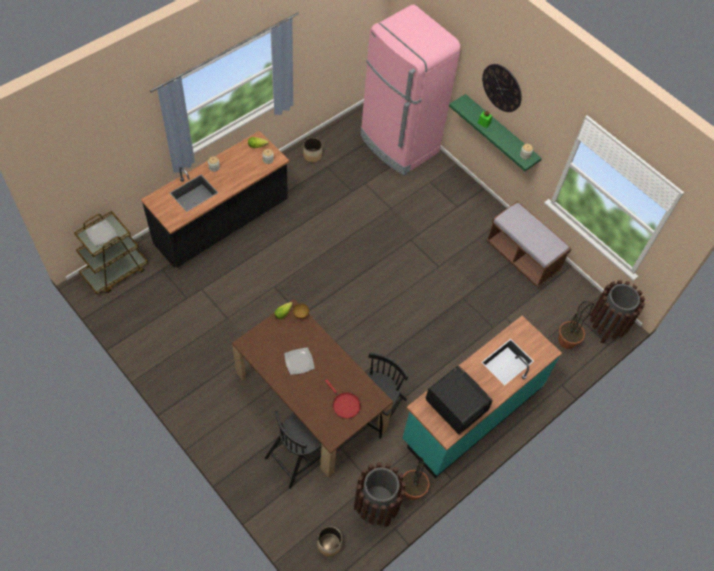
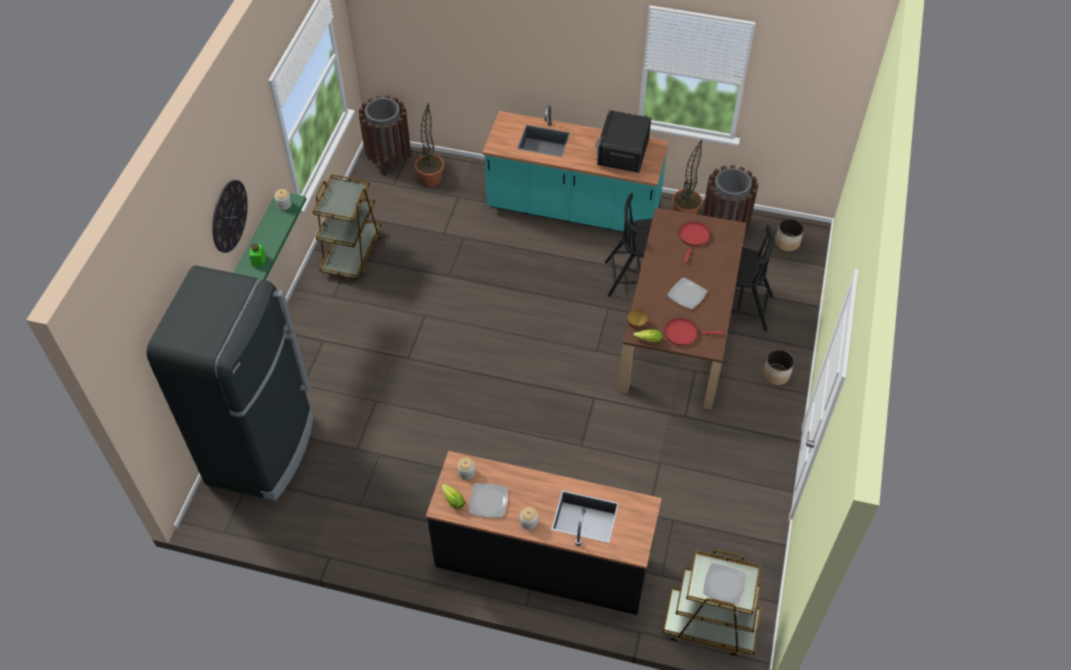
camera: 120 degrees left, 5 degrees down
(242, 159) = (488, 501): none -> plate
(271, 336) = (683, 333): none -> red frying pan
(312, 155) = (353, 533): planter -> planter (776, 374)
(398, 145) = (262, 449): pink fridge -> black fridge
(522, 257) = (352, 253): brown bench -> brown cart

